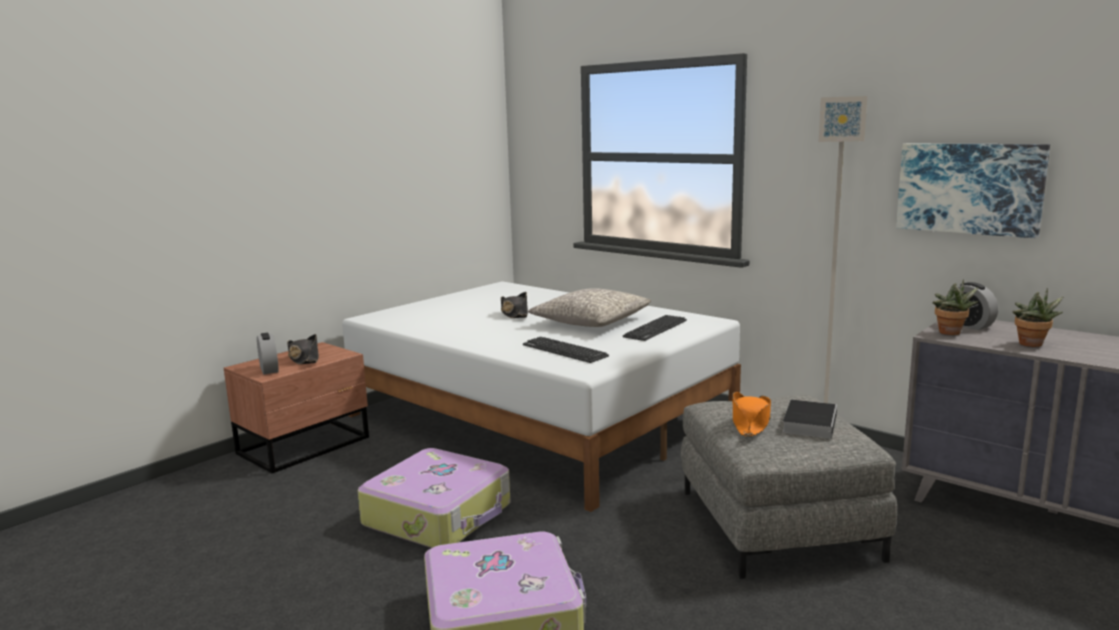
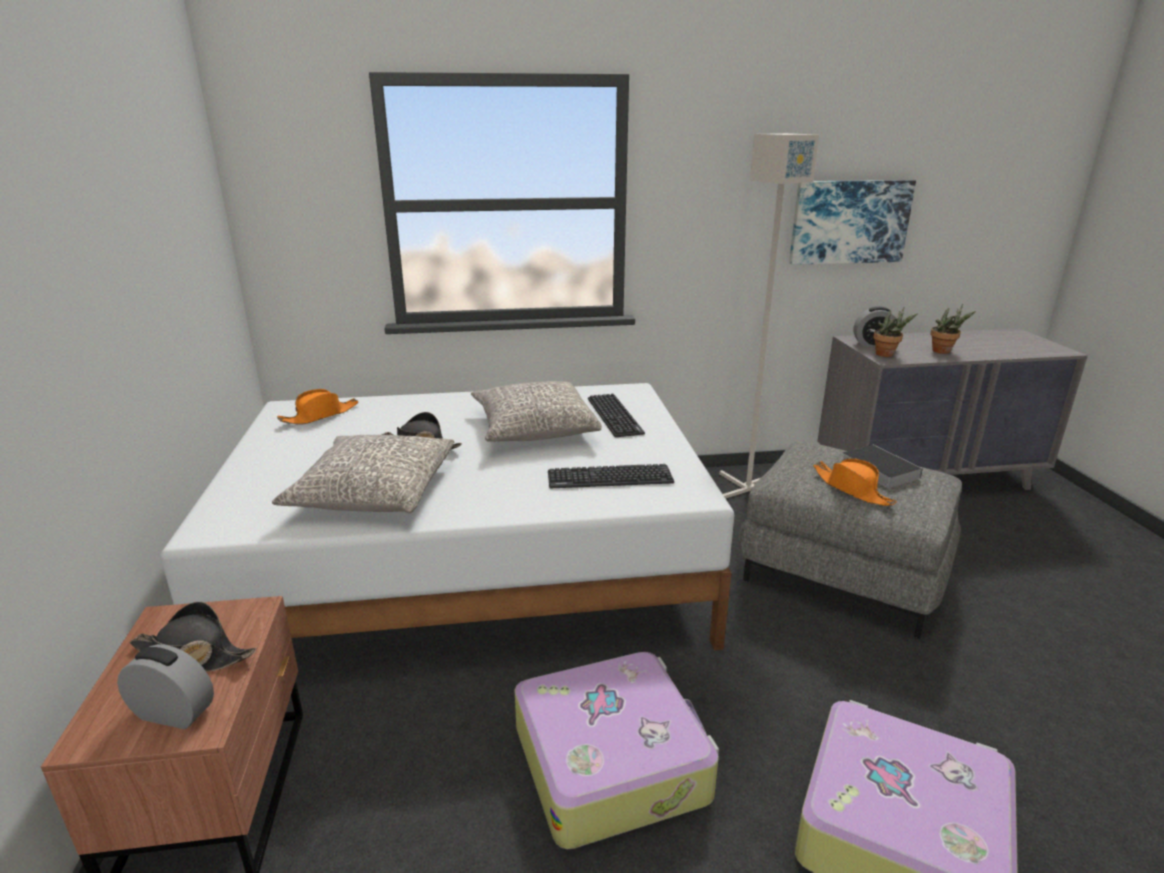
camera: 50 degrees left, 10 degrees up
(450, 323) = (374, 491): none -> grey pillow
(506, 291) = (320, 415): none -> orange hat

